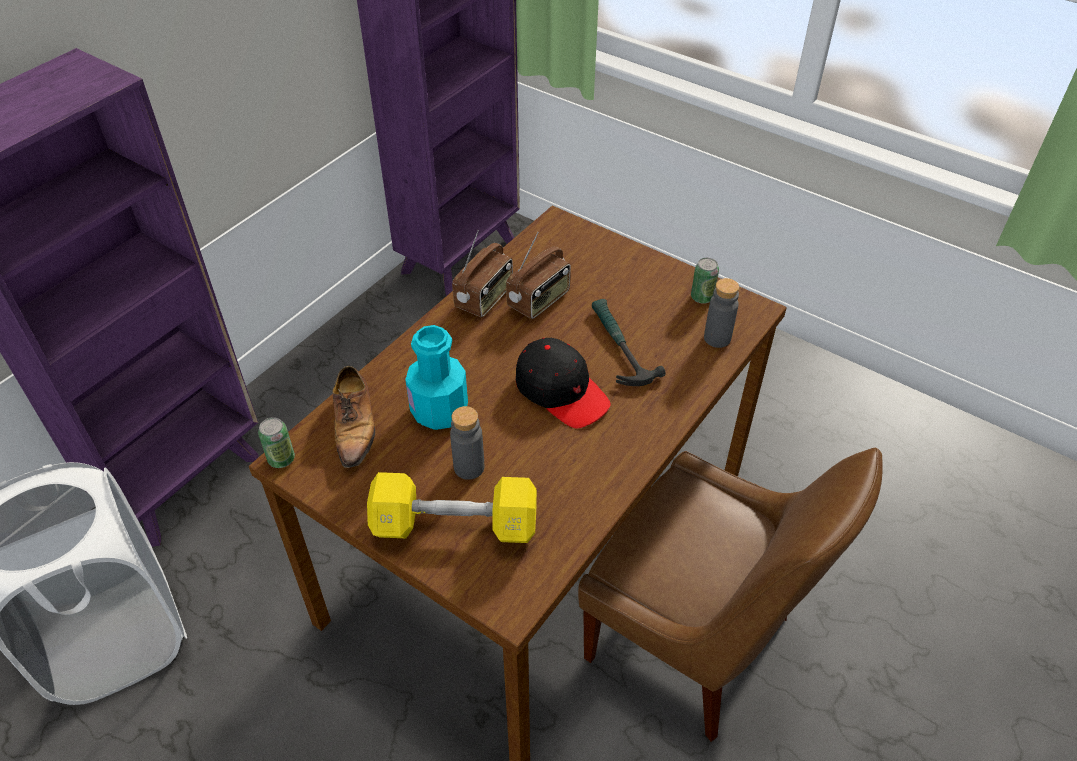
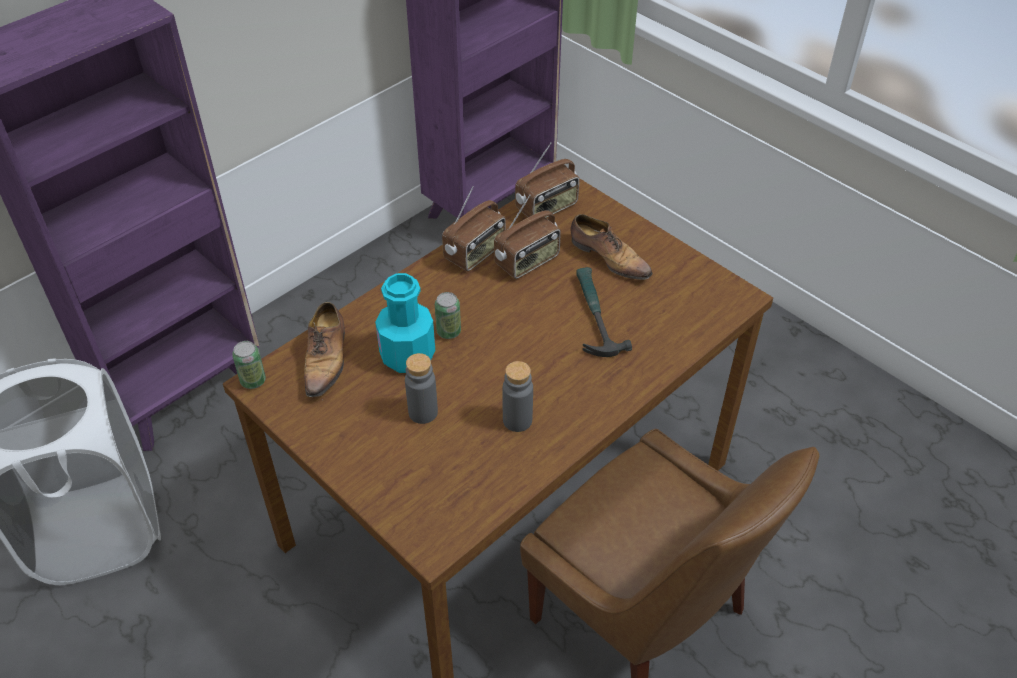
camera: 10 degrees right, 0 degrees up
(455, 525) = (398, 464): yellow dumbbell -> none
(546, 245) = (547, 208): none -> radio
(561, 391) = (527, 352): black cap -> none
(618, 287) = (609, 258): none -> shoe
(702, 297) = (689, 278): can -> can (448, 332)
(717, 338) = (694, 320): grey bottle -> grey bottle (517, 420)

